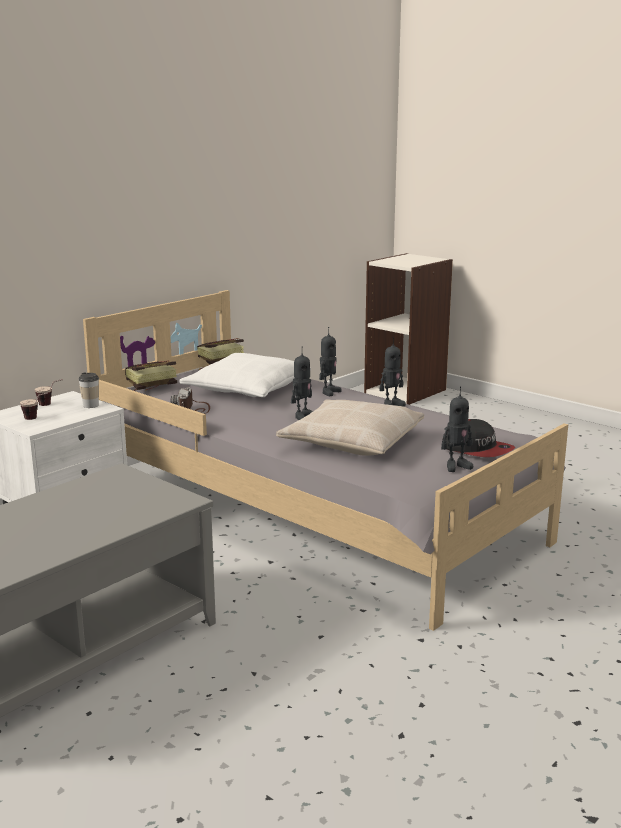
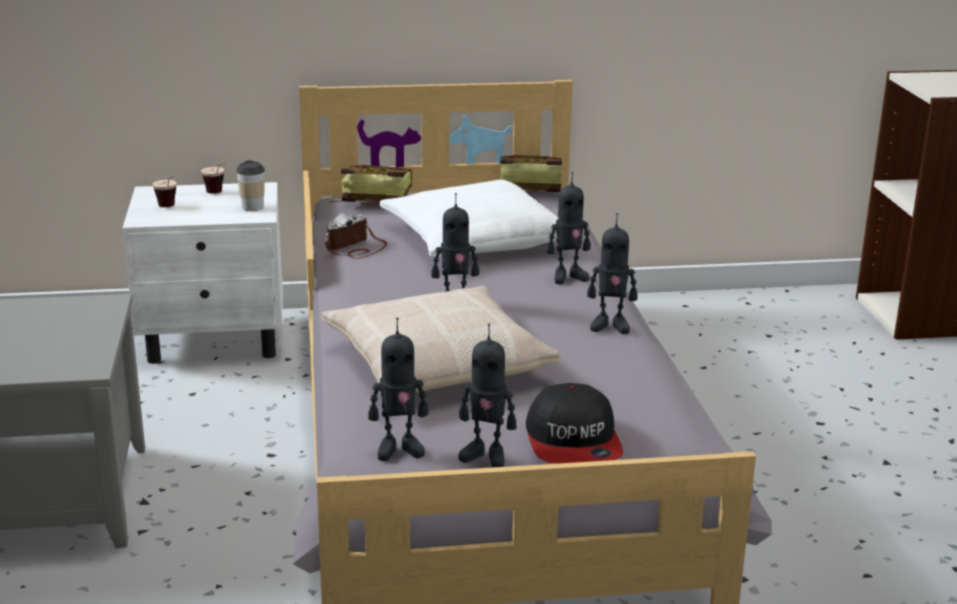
camera: 40 degrees right, 5 degrees up
(416, 477) = (399, 449): none -> toy robot

